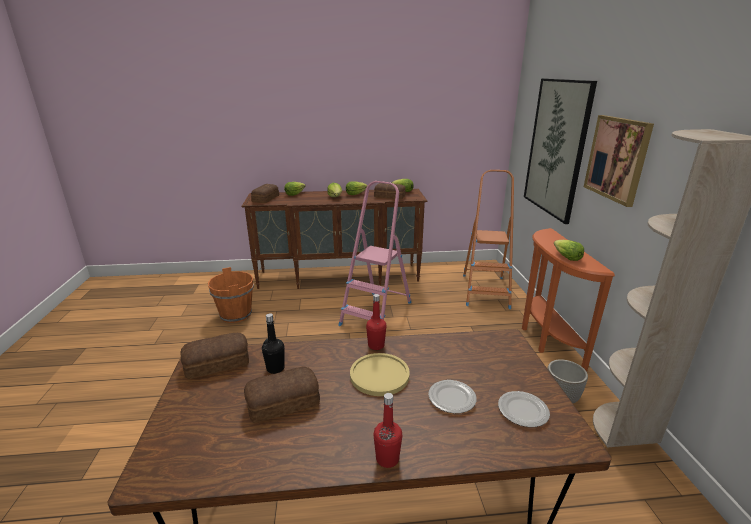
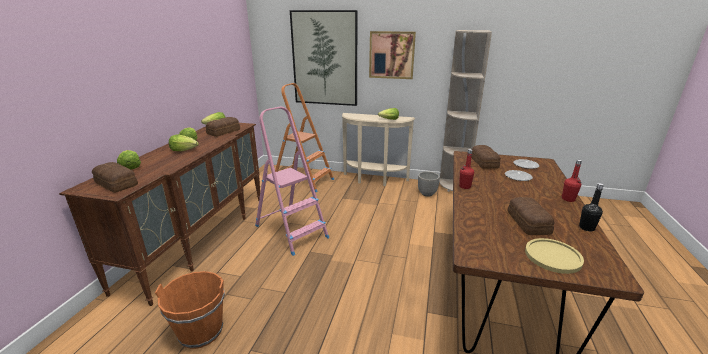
camera: 70 degrees left, 0 degrees up
(218, 363) = (481, 247): bread -> bread (484, 162)
(275, 368) = (489, 223): black bottle -> black bottle (586, 228)
(379, 375) = (497, 190): yellow plate -> yellow plate (553, 256)
(545, 339) = (374, 180): orange console table -> beige console table

